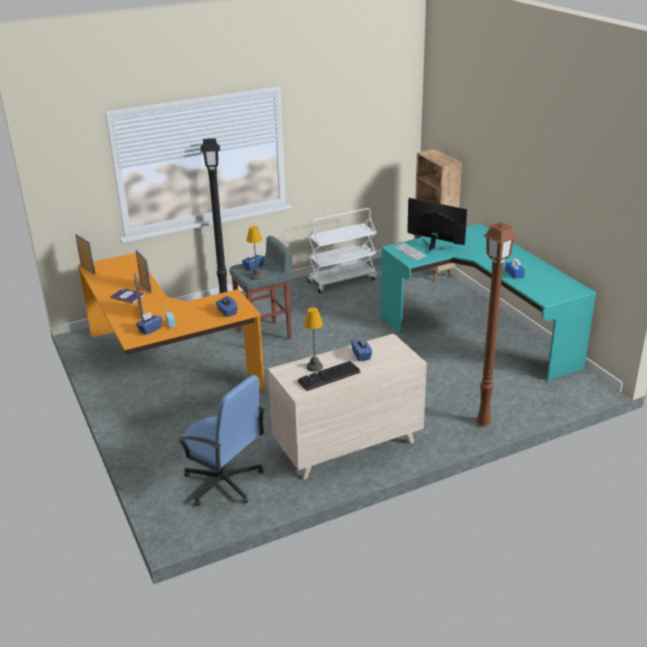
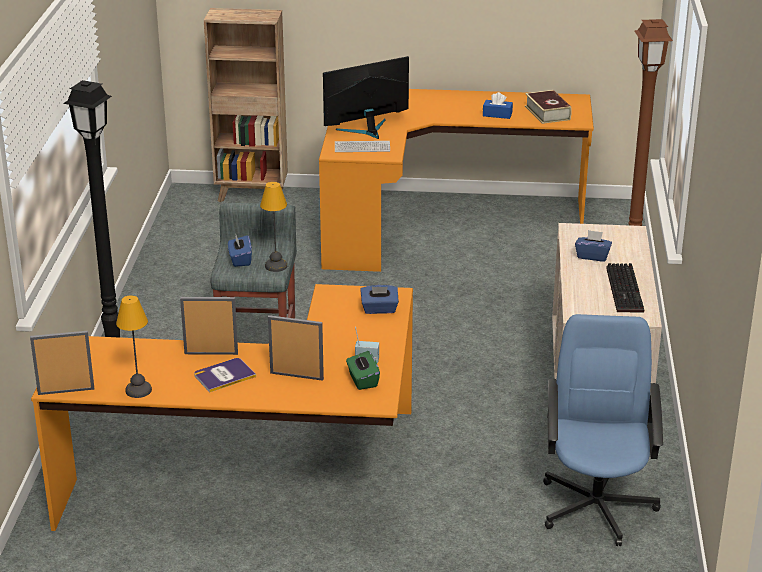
camera: 60 degrees left, 0 degrees up
(150, 329) = (362, 380): blue tissue box -> green tissue box
(224, 483) = (597, 506): blue office chair -> blue office chair turned 60 degrees counterclockwise
(314, 367) = (590, 292): table lamp -> table lamp (137, 390)
(342, 280) = (183, 261): white cart -> none
(481, 331) = (437, 221): turquoise desk -> orange desk
(542, 287) = (547, 113): none -> book

